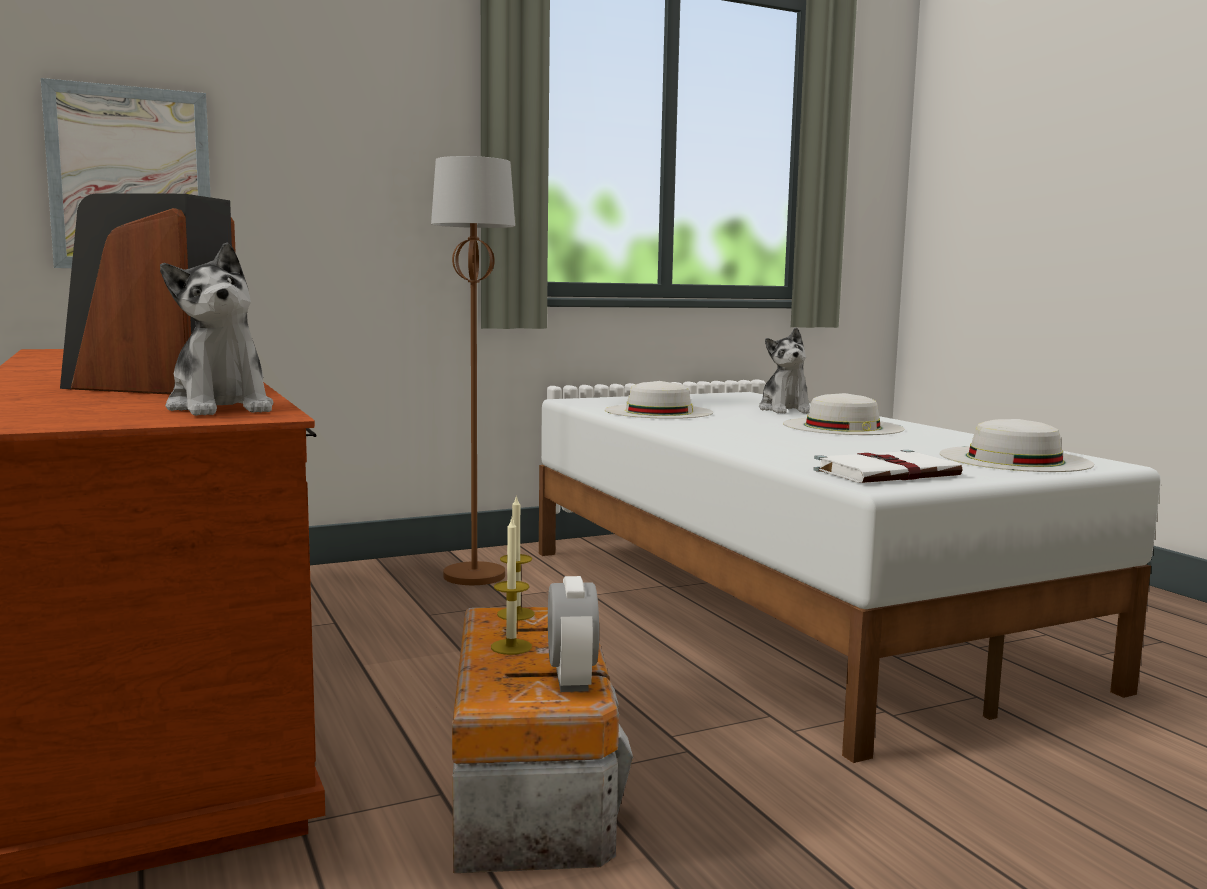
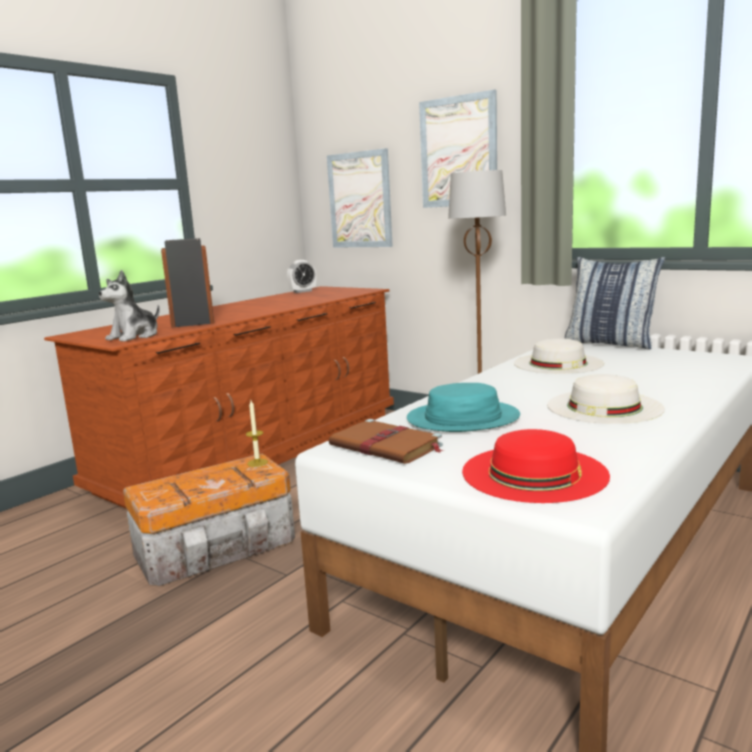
camera: 65 degrees right, 5 degrees up
(355, 126) = (458, 152): none -> picture
(511, 647) = (208, 474): candle -> none
(571, 680) = (171, 495): alarm clock -> alarm clock (302, 291)
(613, 396) = (610, 343): none -> pillow
(785, 410) = (663, 381): plush toy -> none
(821, 450) = (463, 419): none -> turquoise hat
(888, 473) = (387, 446): white book -> brown book
(1014, 459) = (534, 473): white hat -> red hat

